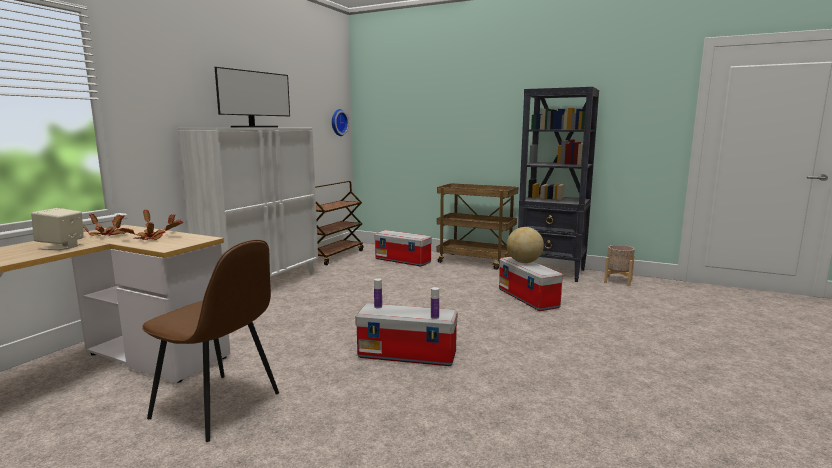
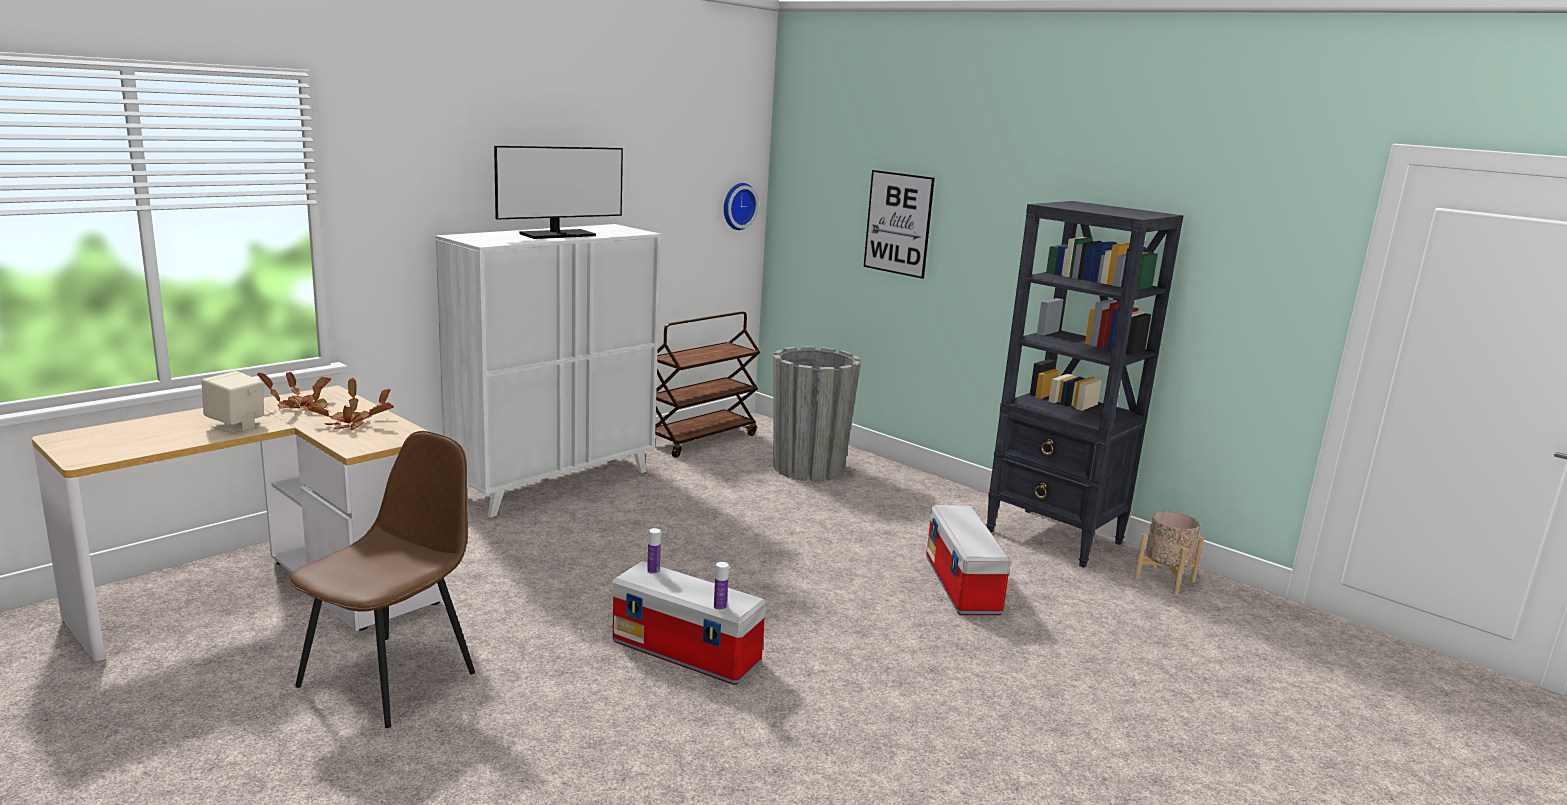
camera: 15 degrees right, 5 degrees up
(218, 406) = (391, 678): brown chair -> brown chair turned 105 degrees counterclockwise
(403, 260) = (808, 468): storage box -> grey planter
(434, 120) = (898, 223): none -> picture
(476, 261) = (934, 491): brown cart -> none
(524, 262) = (964, 522): globe -> none

